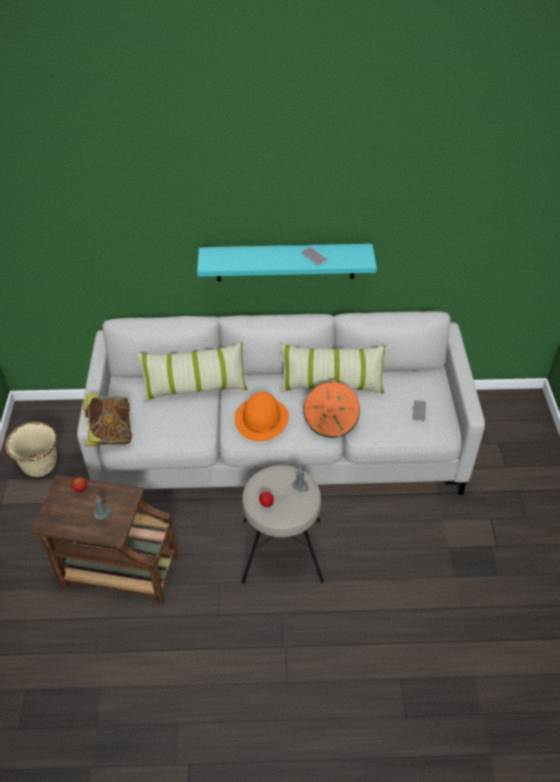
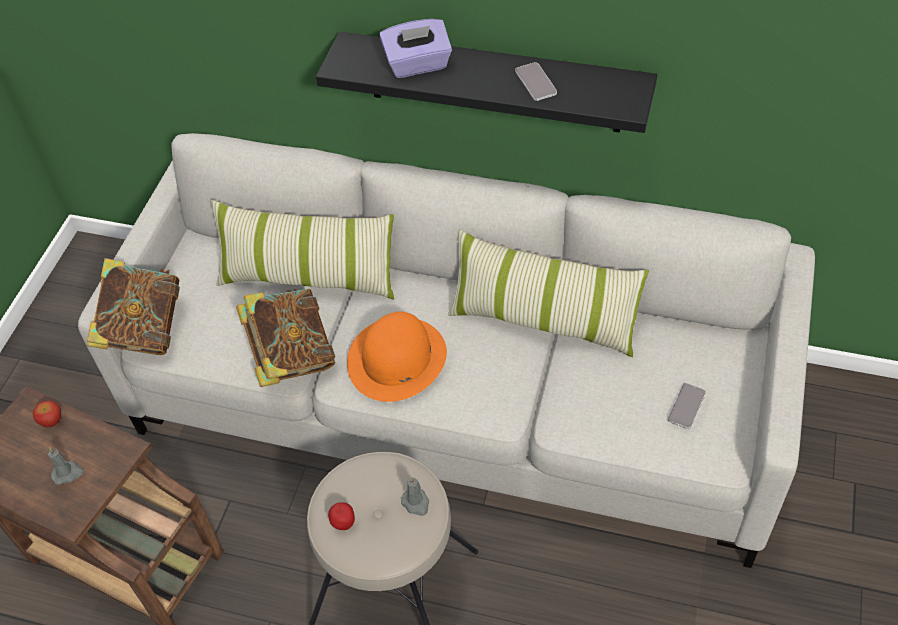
camera: 20 degrees right, 5 degrees up
(39, 465) = (73, 346): beige planter -> none
(202, 430) = (291, 356): none -> book
(249, 257) = (418, 65): none -> purple tissue box
(285, 262) = (494, 83): turquoise shelf -> black shelf
(331, 421) = (517, 389): orange hat -> none

